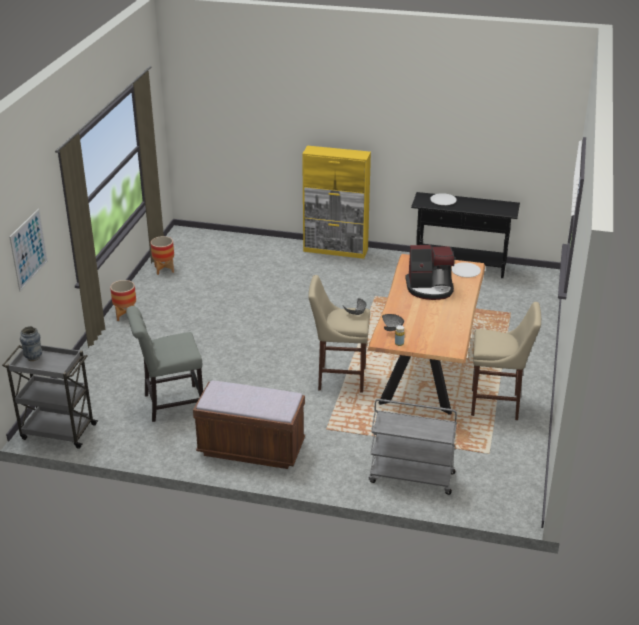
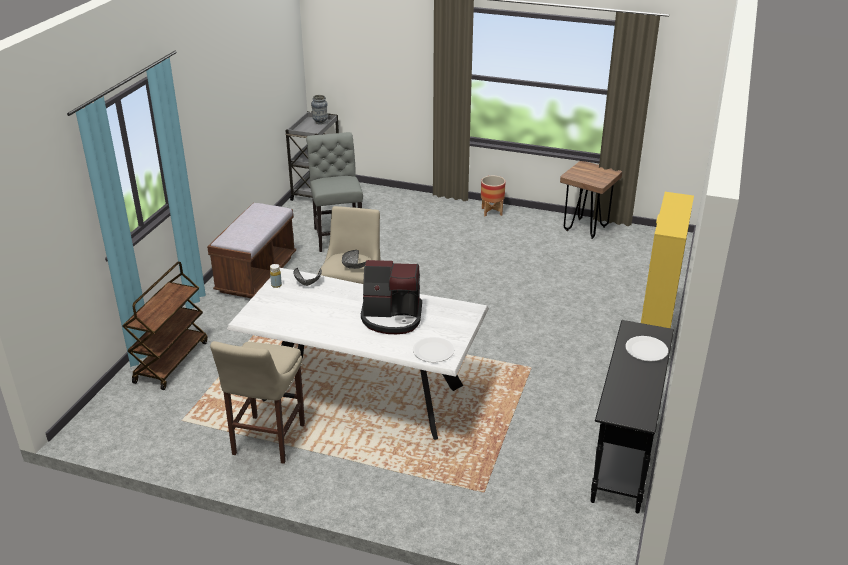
camera: 95 degrees right, 0 degrees up
(28, 249) = (378, 55): picture -> none
(164, 269) = (585, 228): planter -> brown stool
(411, 478) = (171, 361): grey cart -> brown cart
(426, 366) = (363, 393): brown dining table -> white dining table
(430, 288) = (392, 317): coffee machine -> coffee machine turned 90 degrees counterclockwise

